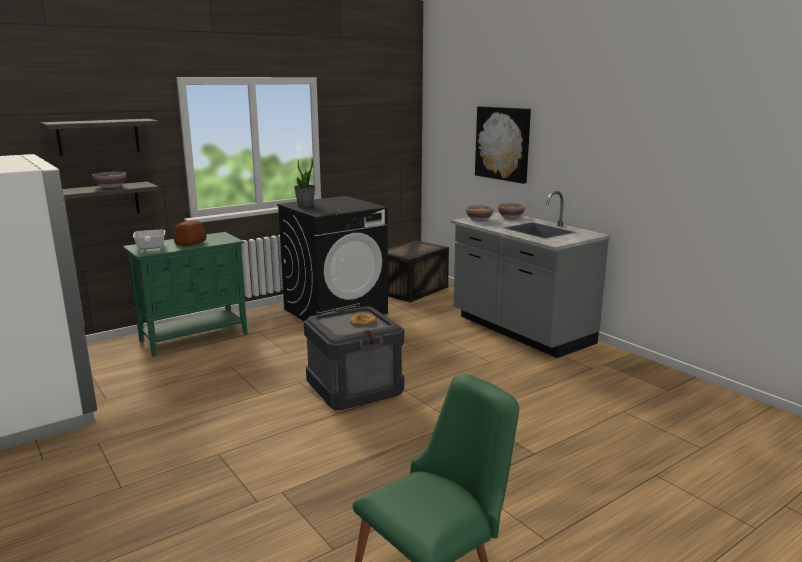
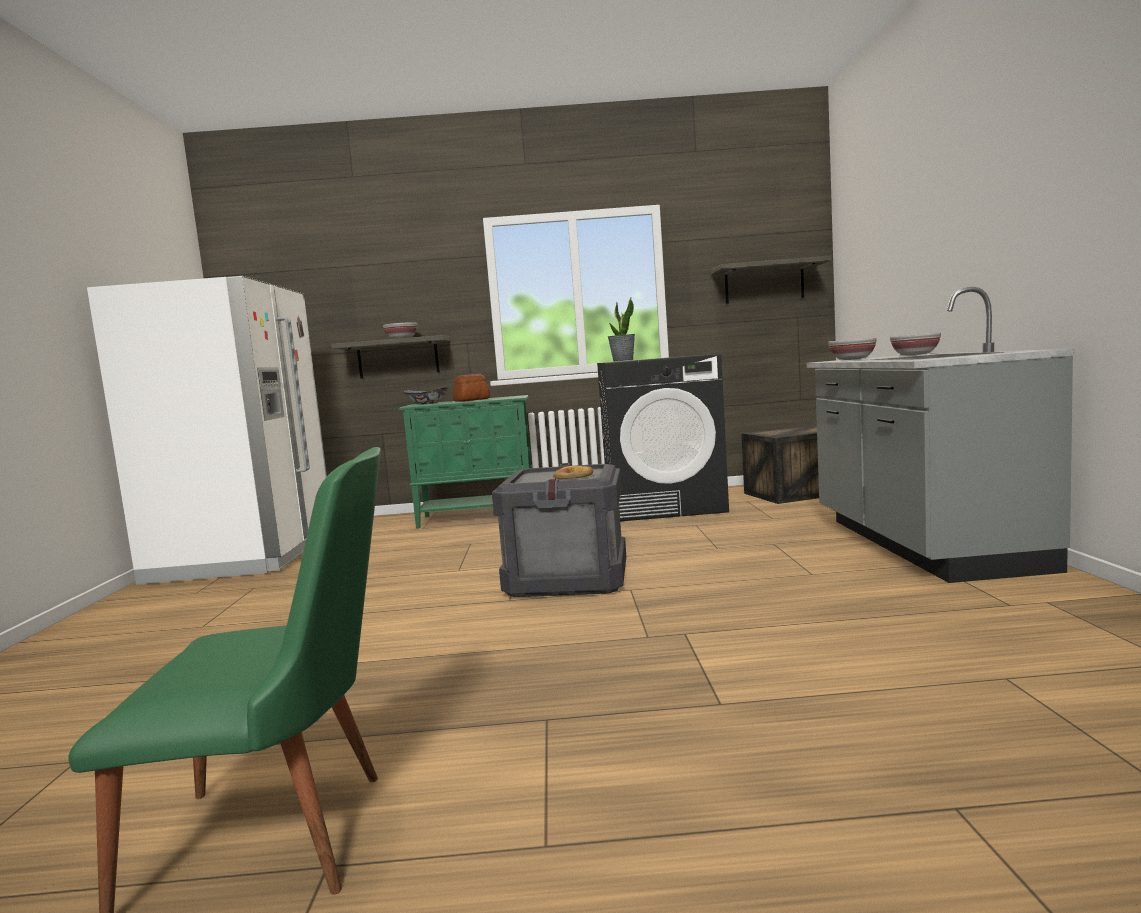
camera: 35 degrees right, 10 degrees down
(98, 137) = (399, 288): shelf -> shelf (764, 283)
(150, 248) = (426, 403): frying pan -> bowl
(503, 143) = (917, 245): picture -> none

